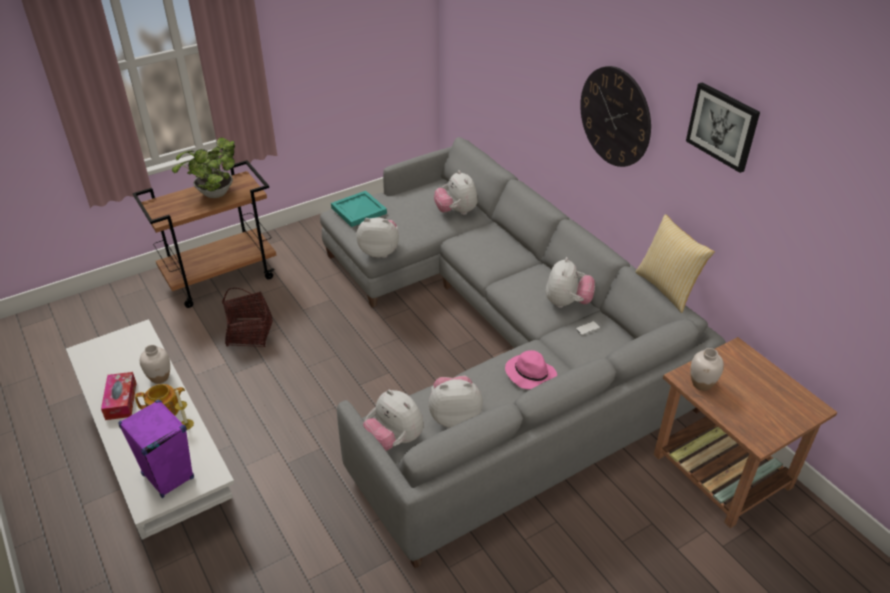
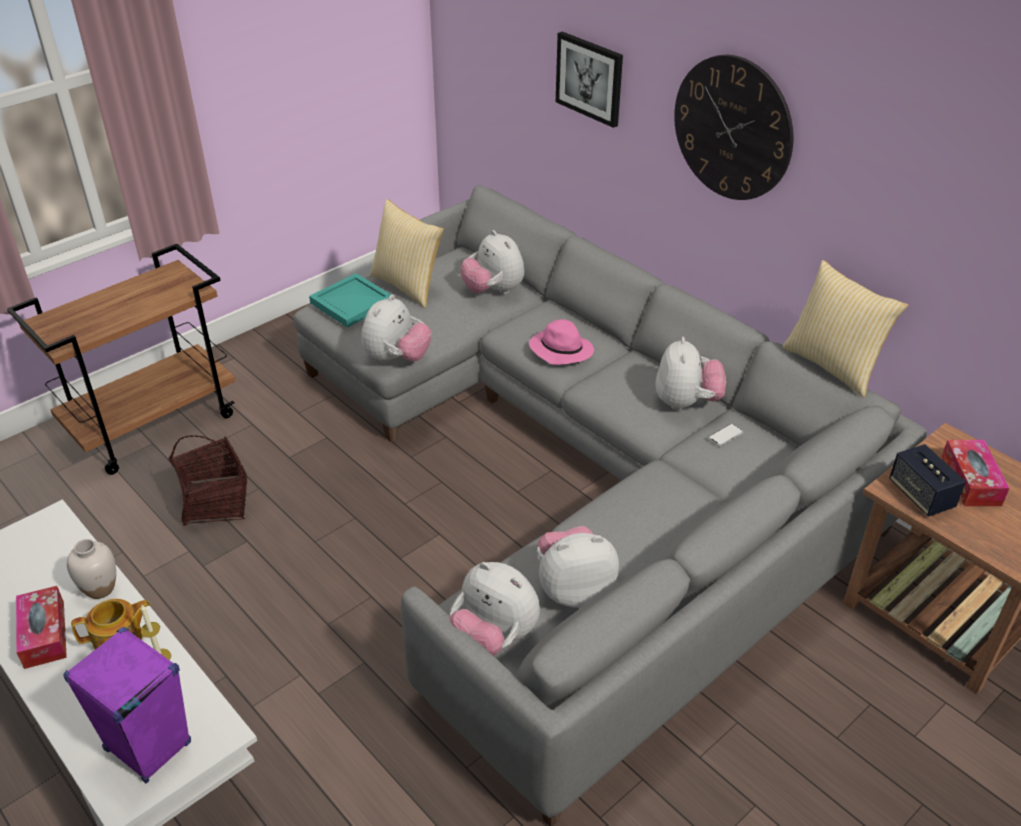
camera: 10 degrees left, 0 degrees up
(213, 194) = (134, 299): potted plant -> none
(379, 251) = (397, 358): plush toy -> plush toy turned 120 degrees clockwise
(399, 202) = (408, 286): none -> pillow
(530, 374) = (664, 511): pink hat -> pink hat (560, 350)
(702, 384) = (921, 495): white vase -> speaker
(723, 126) = (915, 122): picture -> picture (590, 78)
(741, 379) = (970, 481): none -> tissue box

